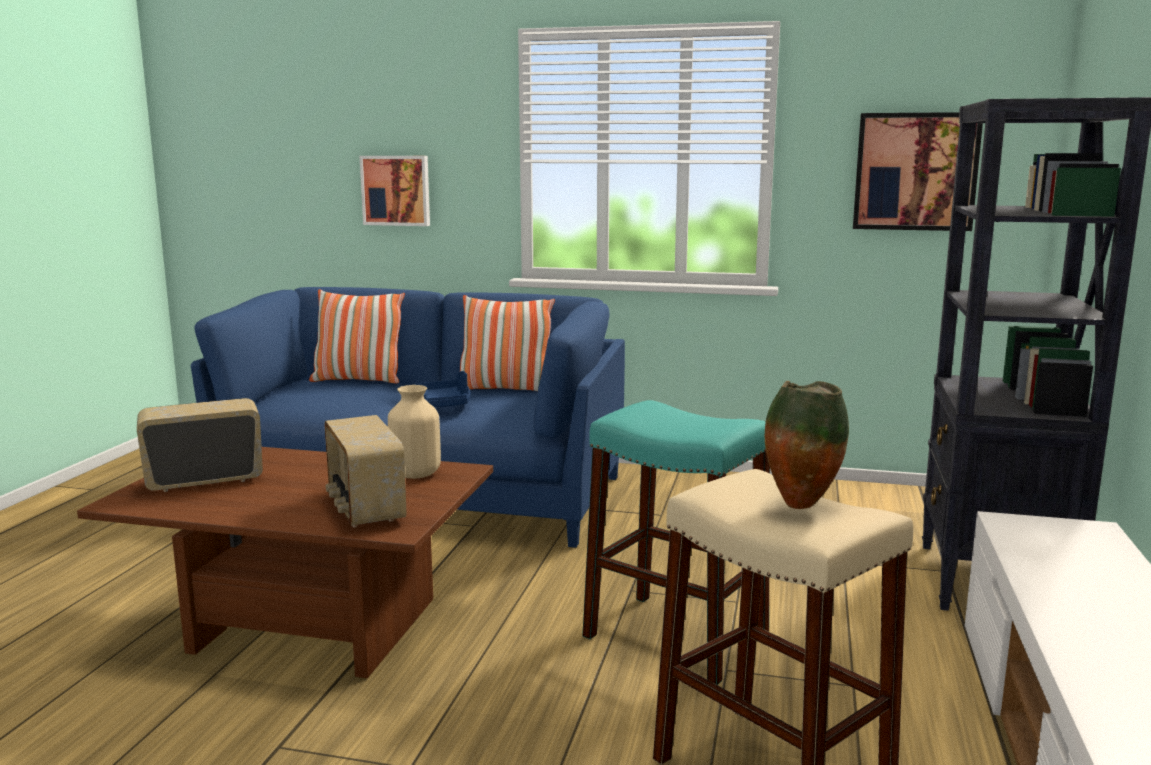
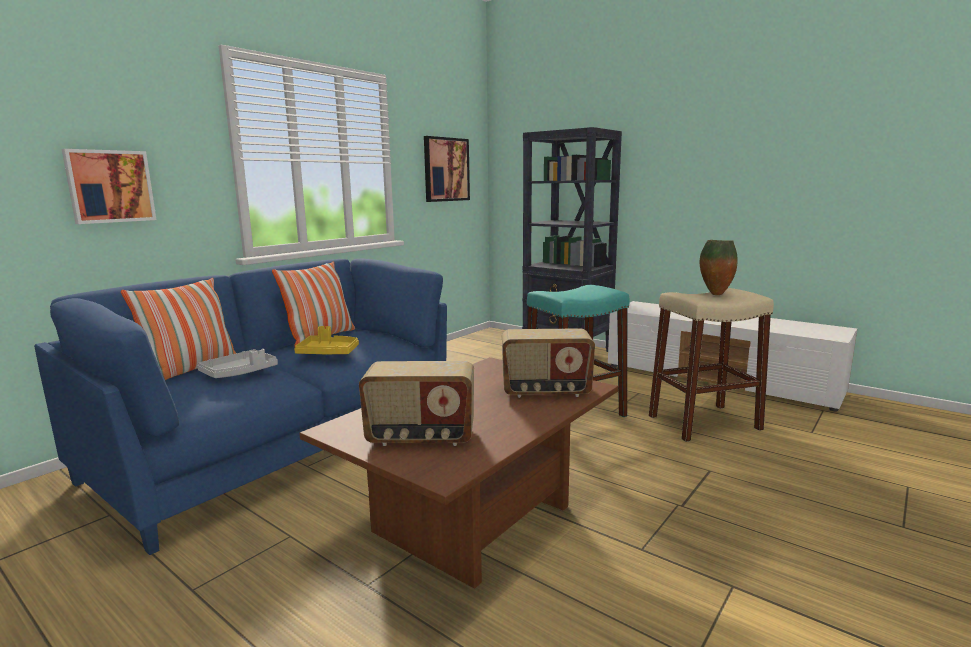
camera: 65 degrees left, 0 degrees up
(205, 481) = (421, 437): radio -> radio turned 90 degrees counterclockwise
(355, 393) = (240, 373): none -> grey tray
(416, 474) = (486, 374): beige vase -> none
(444, 403) = (328, 353): blue tray -> yellow tray

